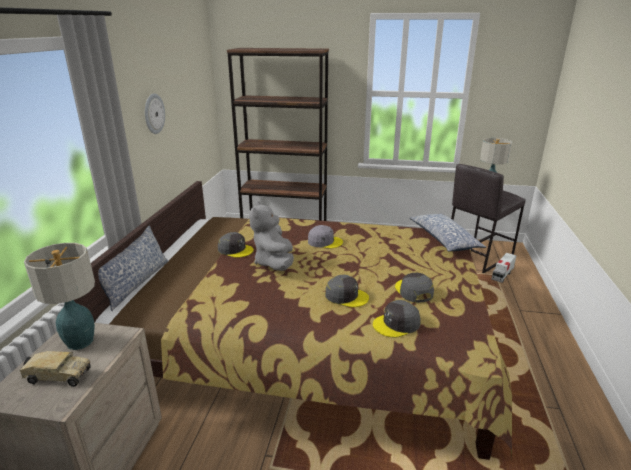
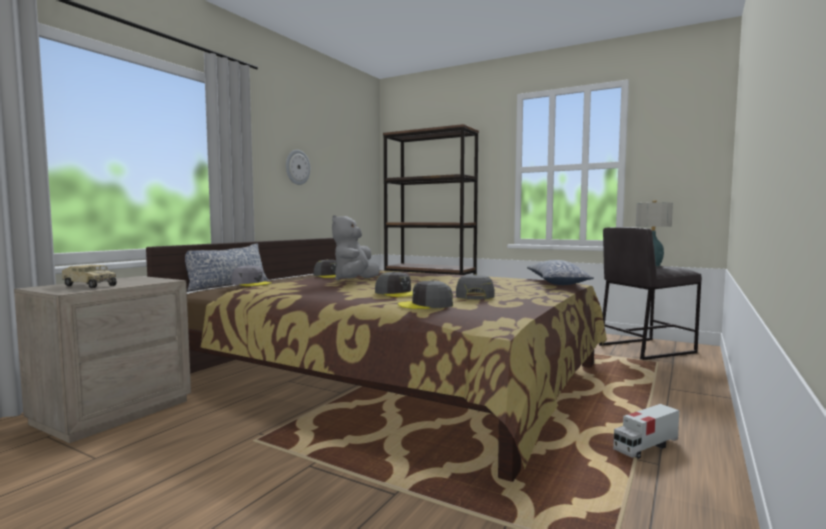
camera: 20 degrees right, 20 degrees down
(79, 342) = (129, 280): table lamp -> none
(324, 241) = (421, 277): grey cap -> grey cap (251, 283)
(502, 275) = (667, 363): toy truck -> toy truck (645, 447)

